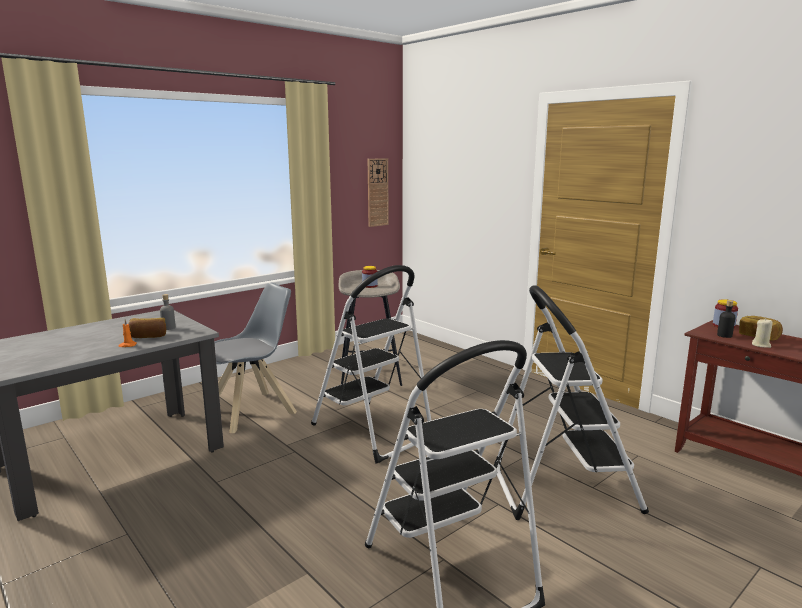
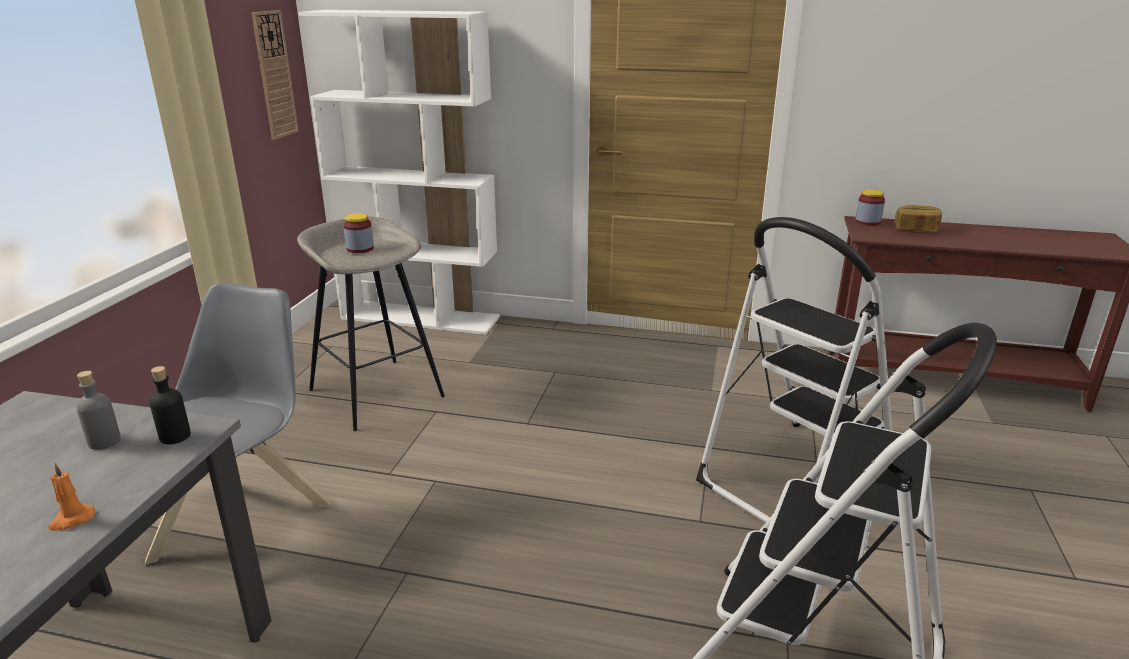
camera: 35 degrees left, 10 degrees up
(148, 336) = (89, 479): bread -> none
(373, 432) = (488, 489): step ladder -> none
(435, 346) = (421, 317): none -> white bookcase
(724, 335) = (889, 235): black bottle -> black bottle (175, 436)
(761, 345) = (935, 240): beige candle -> none

